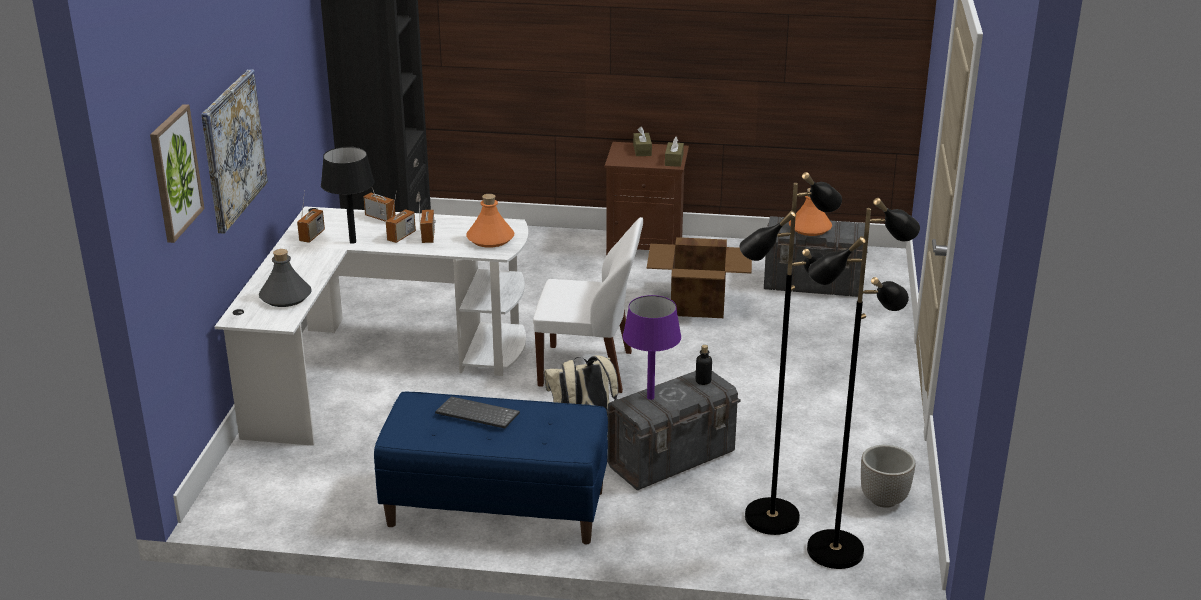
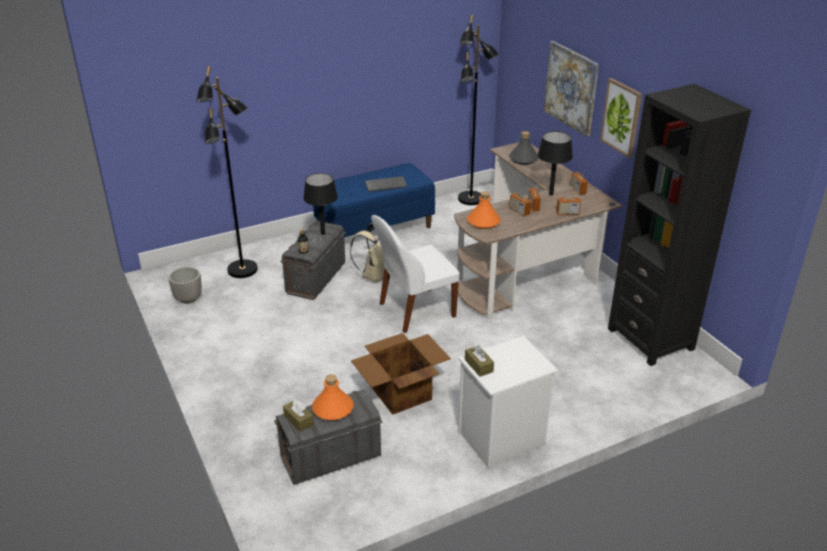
camera: 145 degrees right, 5 degrees up
(175, 173) = (528, 45): picture -> picture (621, 117)
(374, 366) = (530, 266): white desk -> brown desk
(642, 150) = (519, 368): brown tissue box -> brown tissue box (298, 420)
(647, 247) = (501, 440): brown nightstand -> white nightstand
(650, 397) = (323, 234): purple table lamp -> black table lamp
(835, 549) = (202, 267): black floor lamp -> black floor lamp (471, 199)

